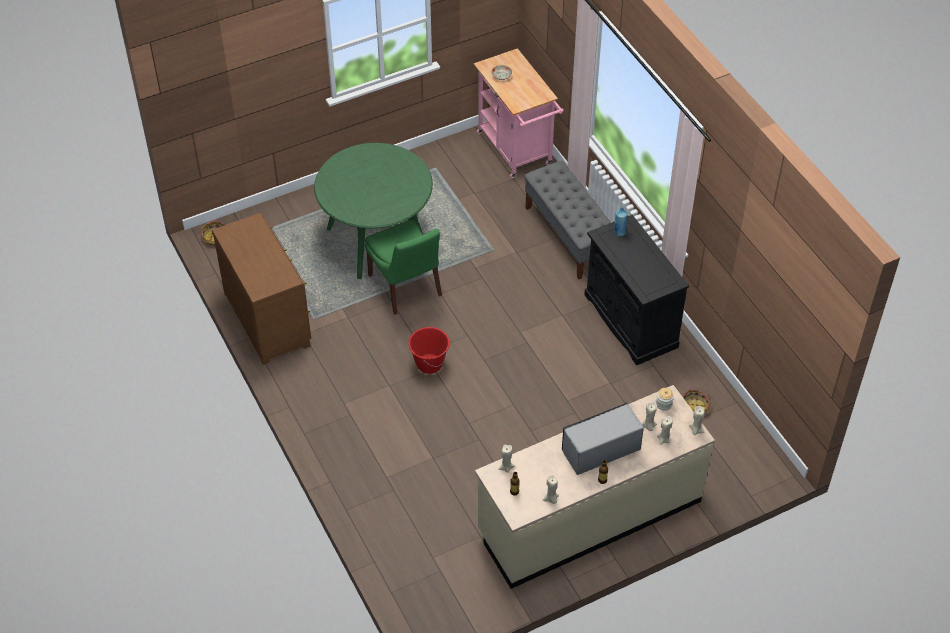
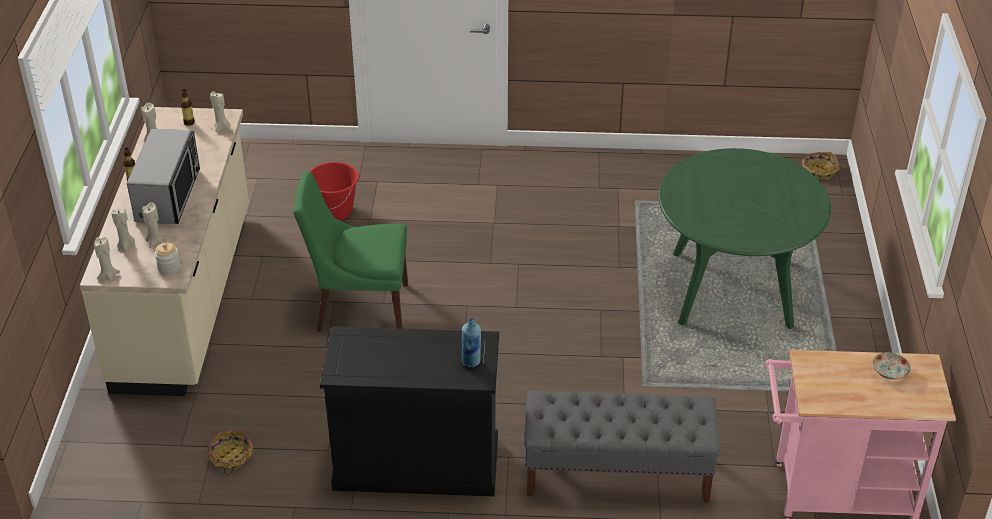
camera: 120 degrees right, 10 degrees down
(269, 318) = (661, 172): brown dresser -> none
(406, 287) = (632, 285): green chair -> green chair (358, 307)
(429, 364) = (498, 261): red bucket -> red bucket (336, 211)

